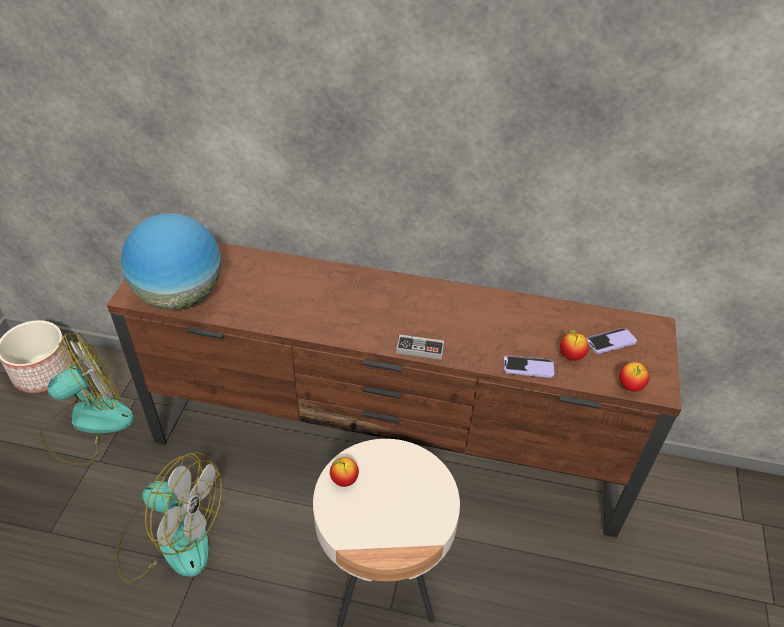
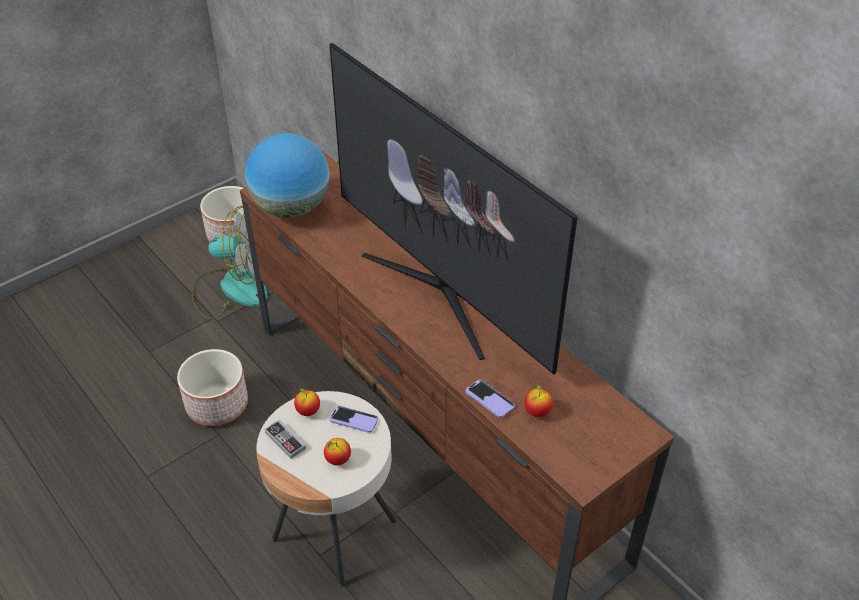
camera: 40 degrees right, 0 degrees up
(170, 538) = (218, 403): fan -> planter
(394, 300) = (442, 290): none -> television
(420, 349) = (420, 338): game controller -> game controller (285, 440)
(610, 342) = (586, 421): phone -> phone (354, 420)
(630, 386) = (559, 463): apple -> apple (338, 460)

